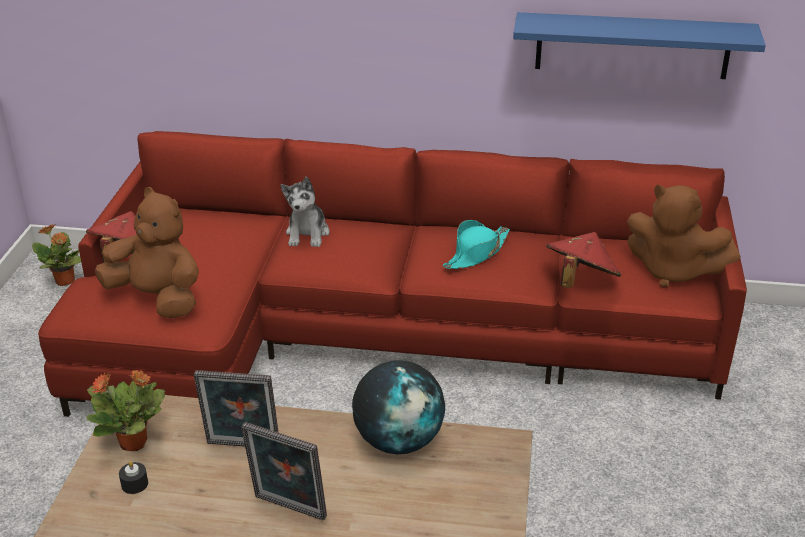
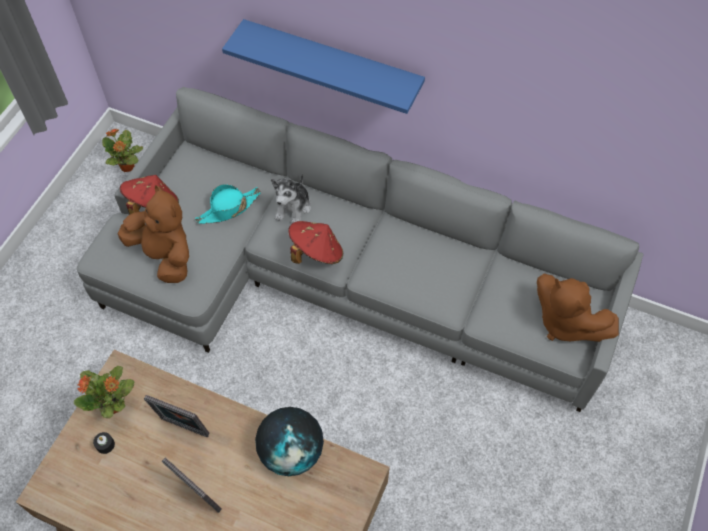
camera: 15 degrees right, 25 degrees up
(377, 335) = (342, 280): red sofa -> grey sofa
(476, 253) = (415, 265): turquoise hat -> turquoise hat (228, 209)
(580, 281) = (485, 316): red hat -> red hat (316, 252)
(632, 45) = (583, 135): blue shelf -> blue shelf (332, 65)

